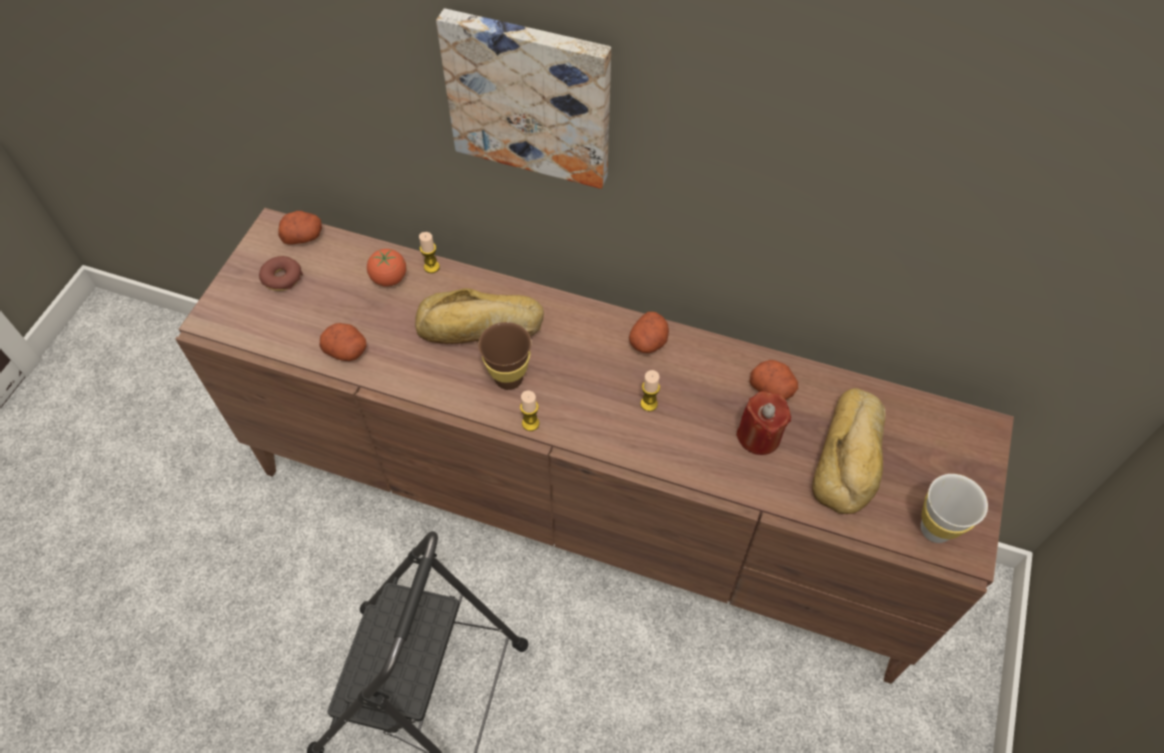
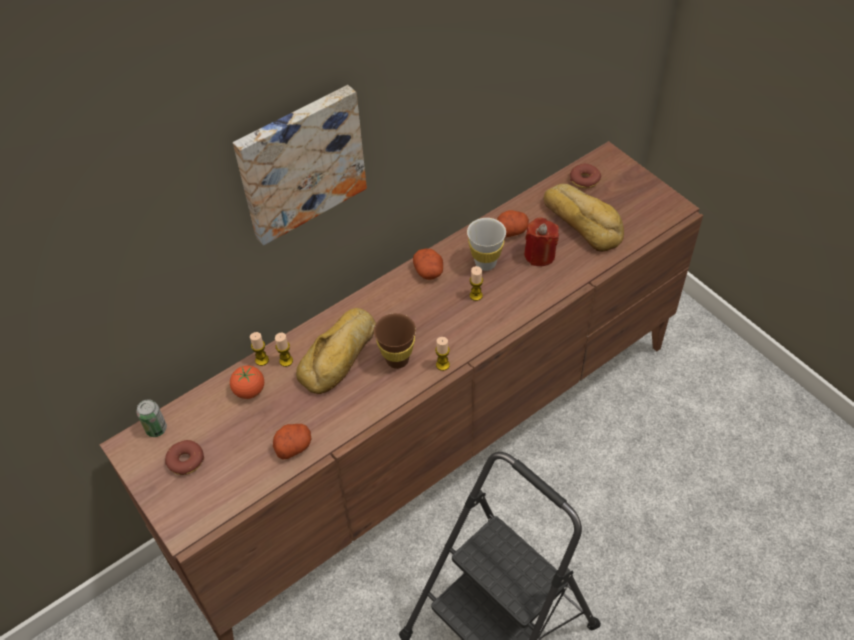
camera: 55 degrees left, 5 degrees down
(303, 236) = (156, 429): potato -> can
(443, 286) = (286, 361): none -> candle
(920, 423) = (584, 180): none -> donut
(935, 529) = (654, 213): white cup -> white cup (485, 263)

